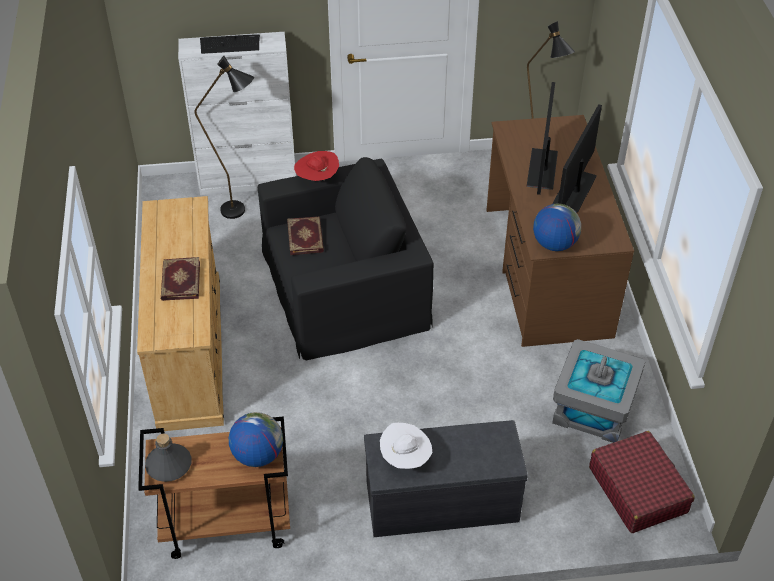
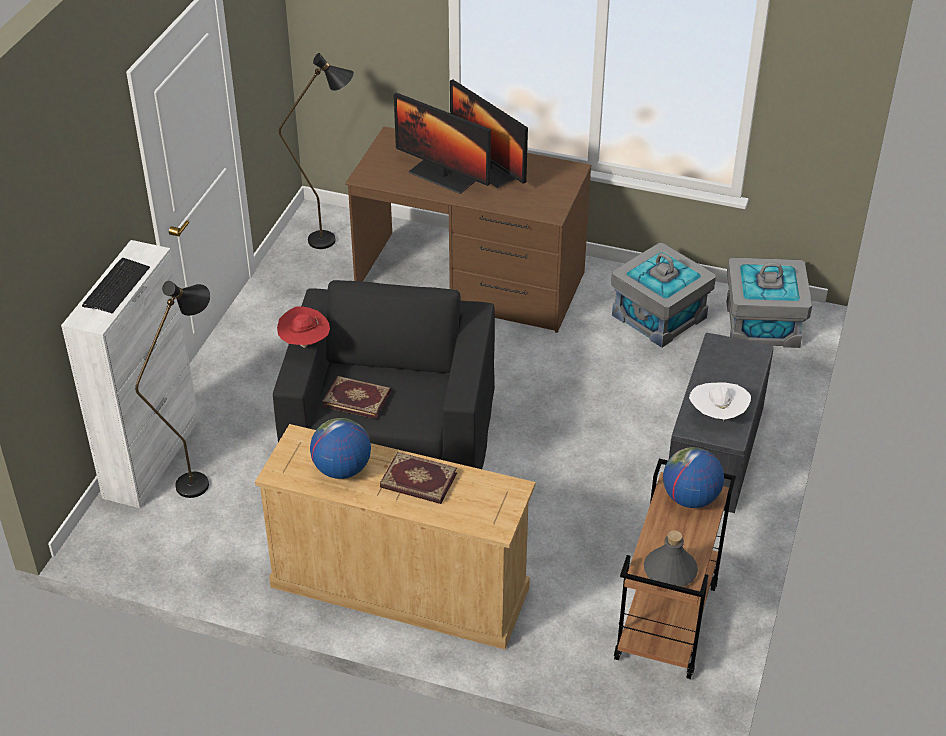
camera: 65 degrees left, 5 degrees down
(554, 244) = (551, 204): globe -> globe (341, 469)
(637, 489) = (762, 324): red suitcase -> grey storage box

